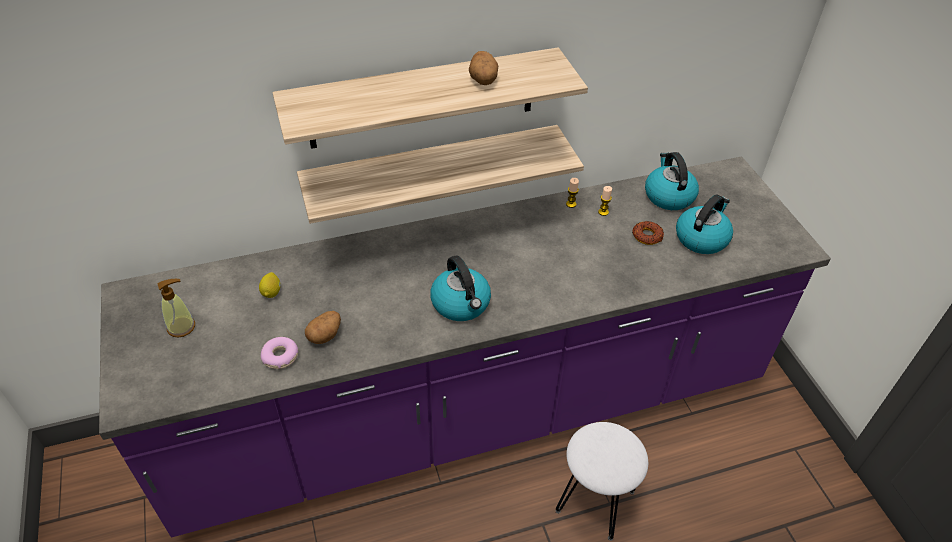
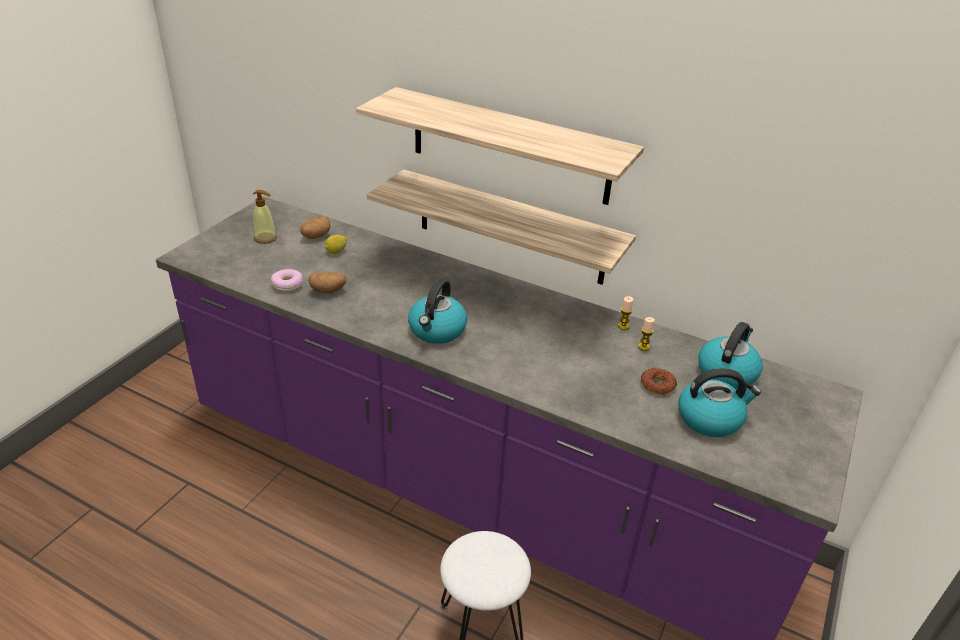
camera: 45 degrees right, 10 degrees down
(483, 80) = (541, 137): potato -> potato (316, 236)

